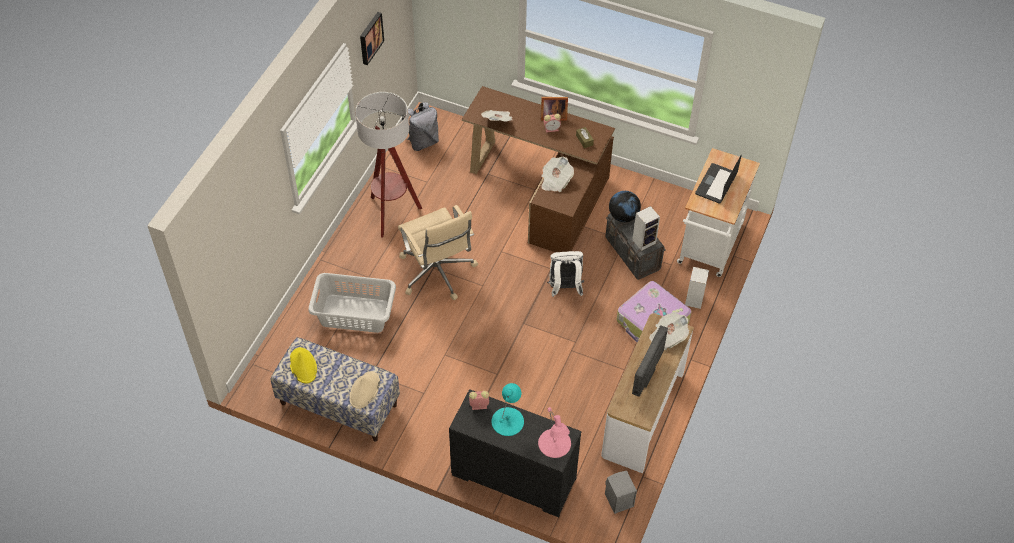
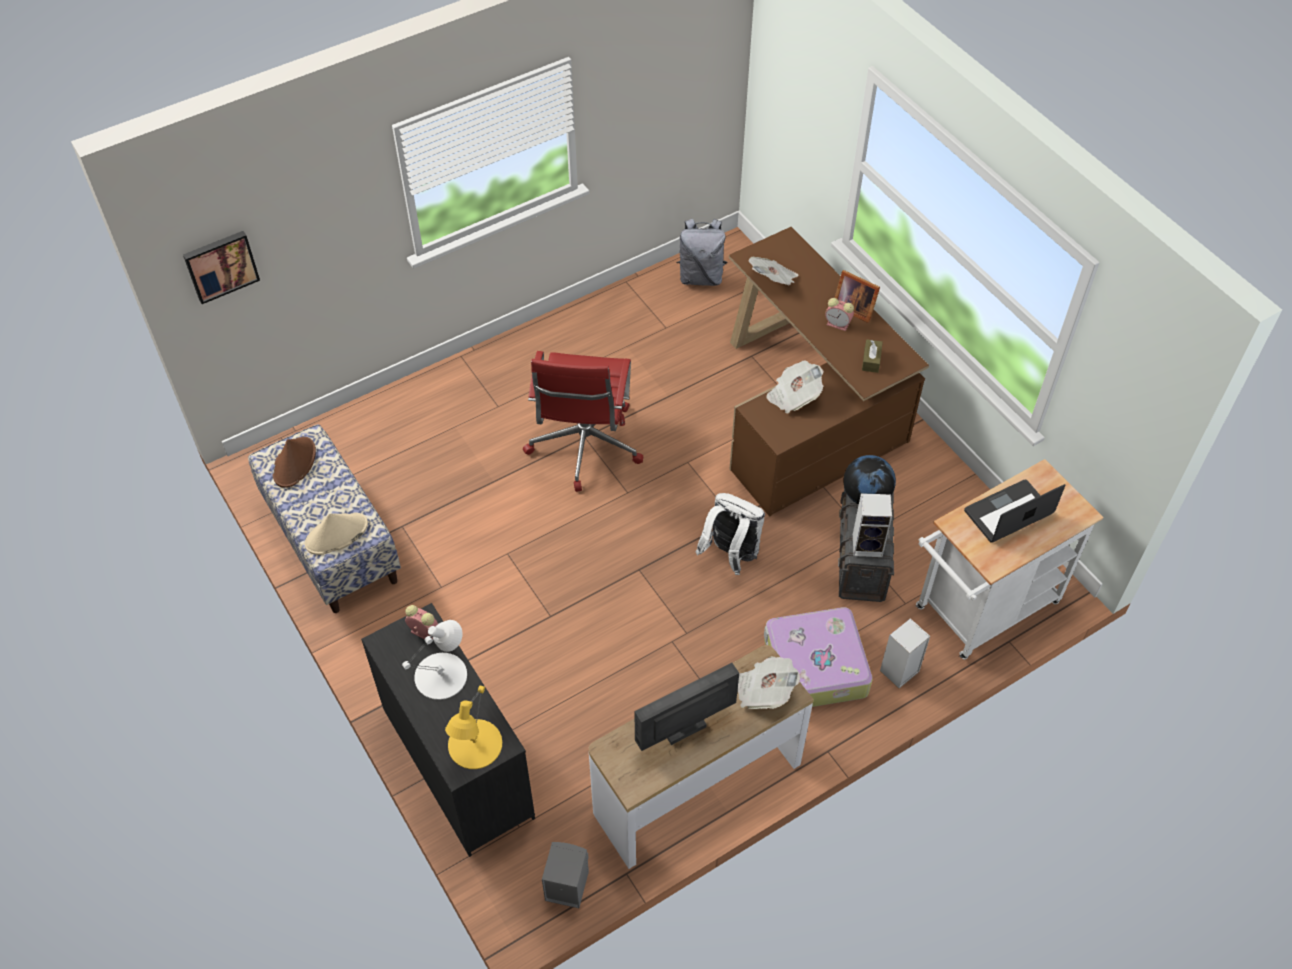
camera: 35 degrees right, 0 degrees up
(303, 365) = (294, 462): yellow hat -> brown hat
(354, 313) = (444, 441): grey laundry basket -> none
(370, 37) = (634, 76): picture -> picture (220, 265)
(391, 213) = (590, 344): floor lamp -> none
(437, 273) = (584, 446): beige office chair -> red office chair
(508, 421) = (442, 676): turquoise table lamp -> white table lamp
(554, 444) = (474, 745): pink table lamp -> yellow table lamp

